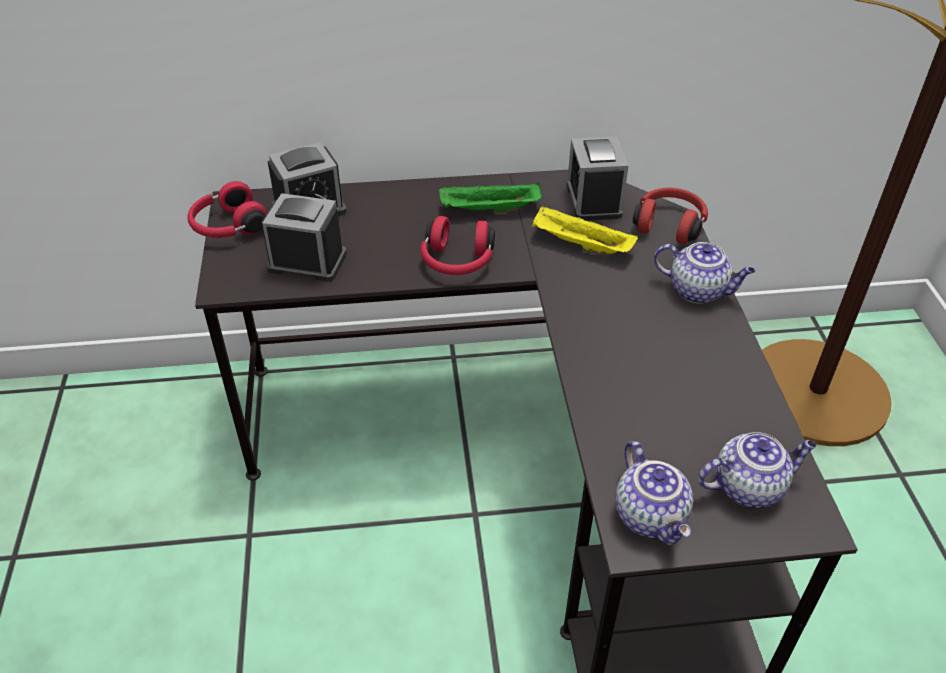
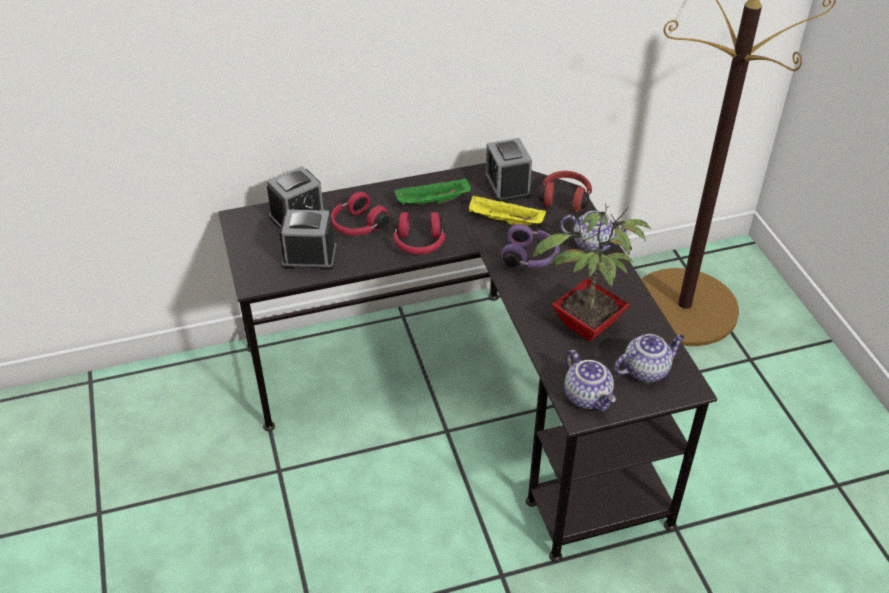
camera: 10 degrees left, 0 degrees up
(227, 227) = (240, 238): red headphones -> red headphones (357, 226)
(605, 298) = (530, 257): none -> purple headphones
(666, 407) = (585, 327): none -> potted plant

